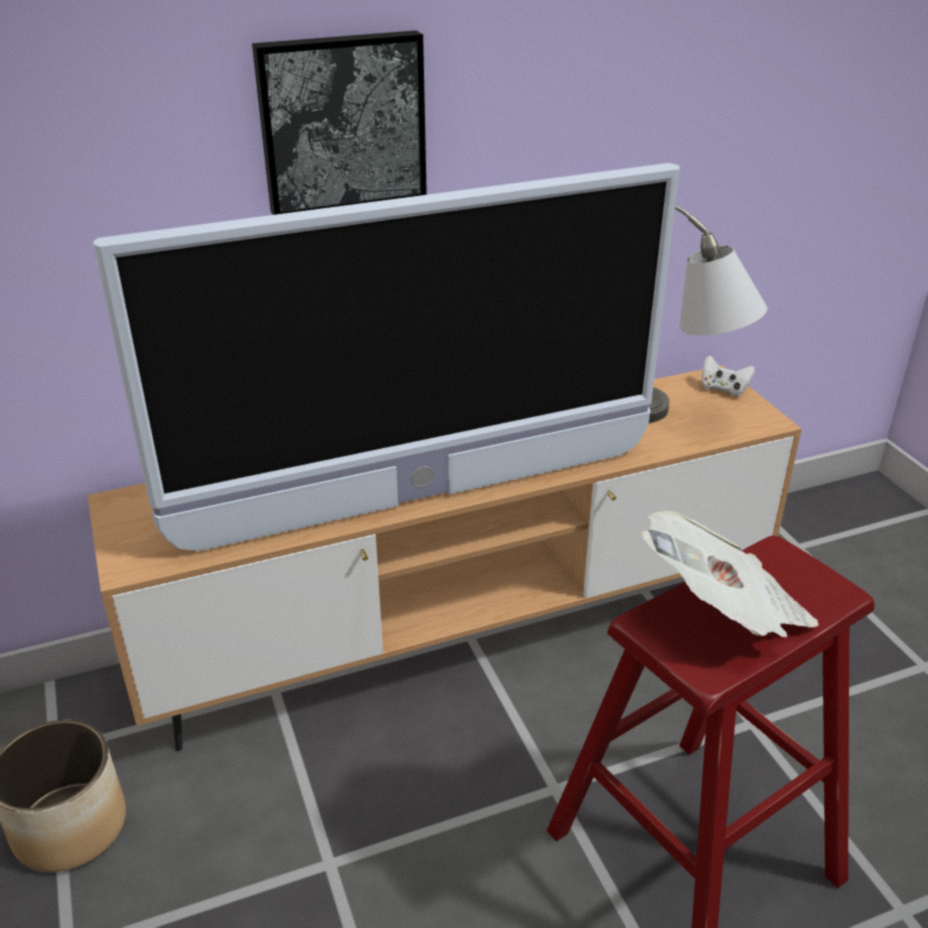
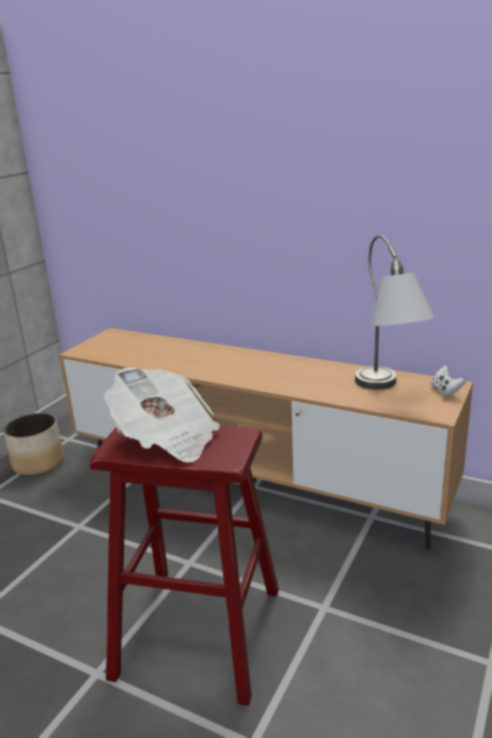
camera: 50 degrees right, 10 degrees down
(342, 122) = (220, 165): picture -> none
(420, 497) = (203, 372): television -> none

